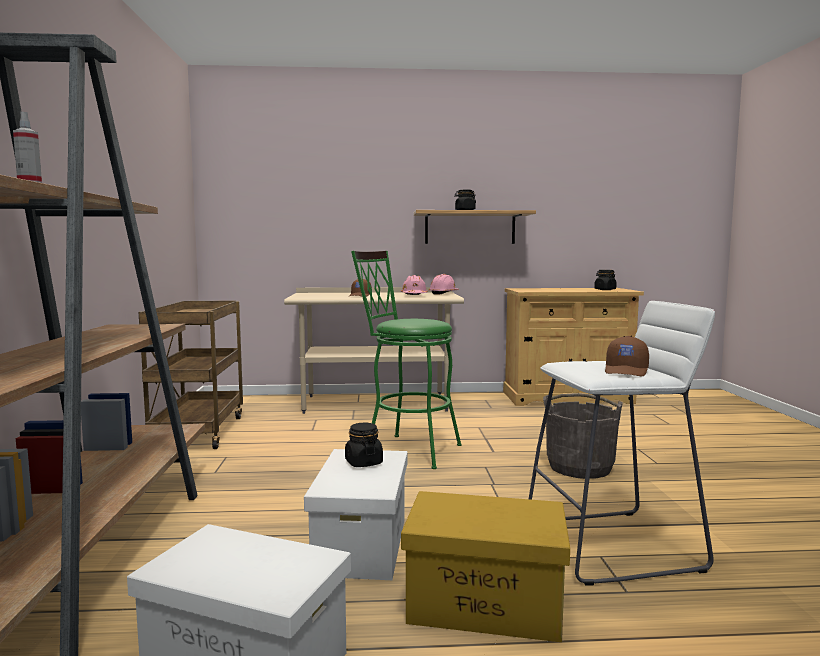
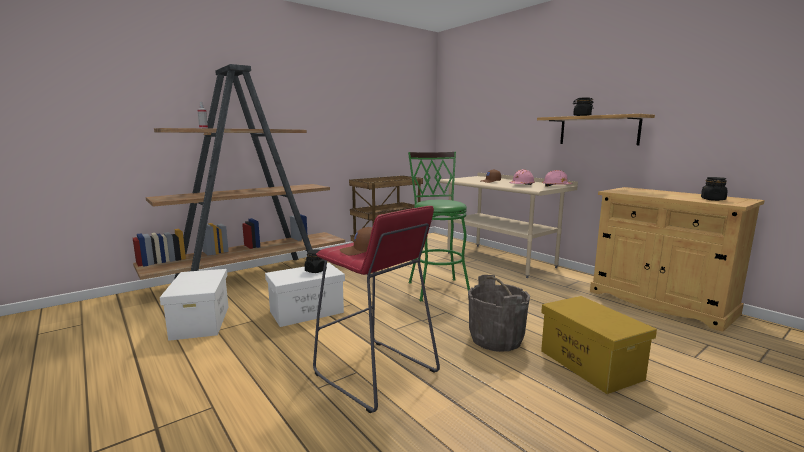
camera: 55 degrees right, 5 degrees up
(486, 604) = (274, 352): yellow storage box -> yellow storage box (591, 365)
(613, 546) = (375, 373): white stool -> red stool

